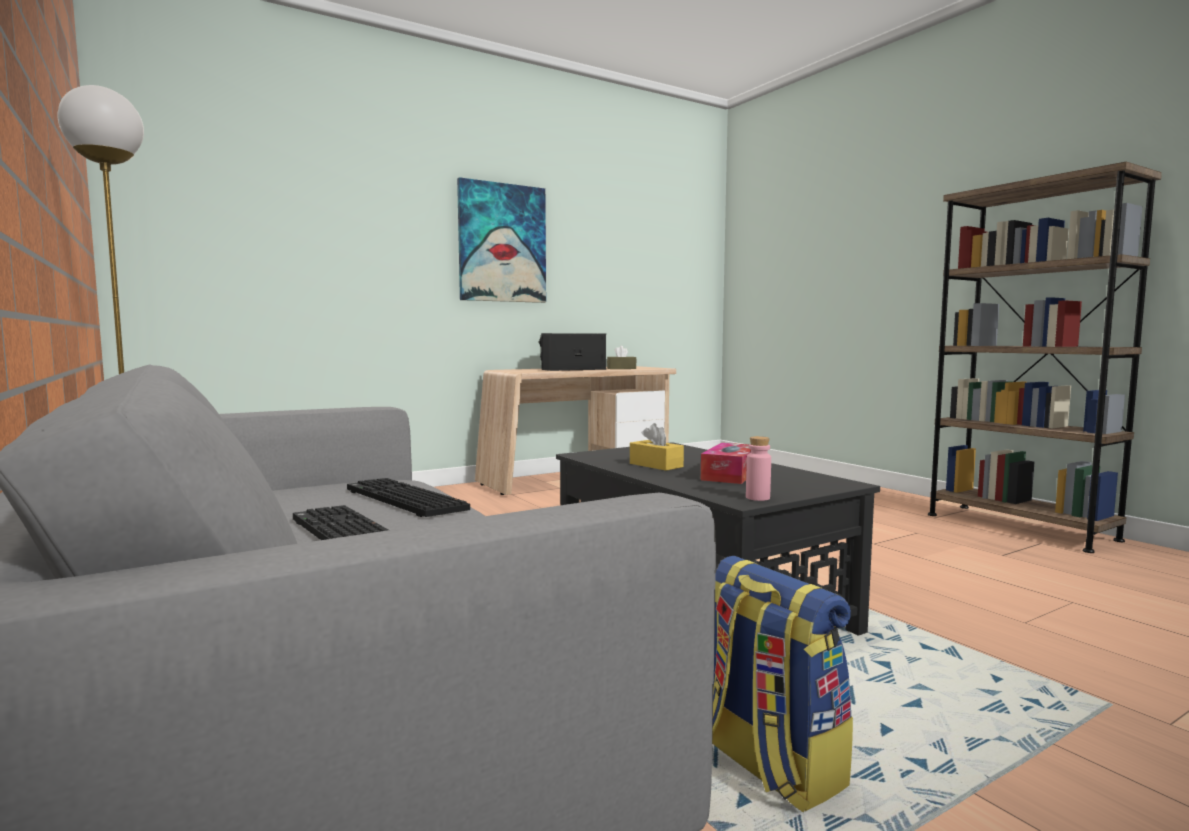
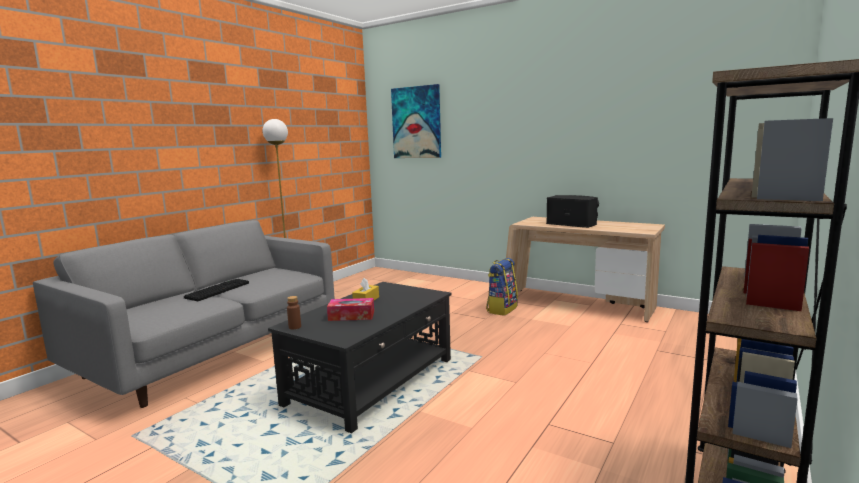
camera: 65 degrees right, 5 degrees up
(401, 500) = (271, 284): keyboard -> none
(502, 243) = (548, 129): picture -> picture (416, 122)
(621, 368) = (610, 228): brown tissue box -> none
(757, 498) = (295, 327): pink bottle -> brown bottle
(768, 765) = (207, 421): backpack -> backpack (501, 309)

